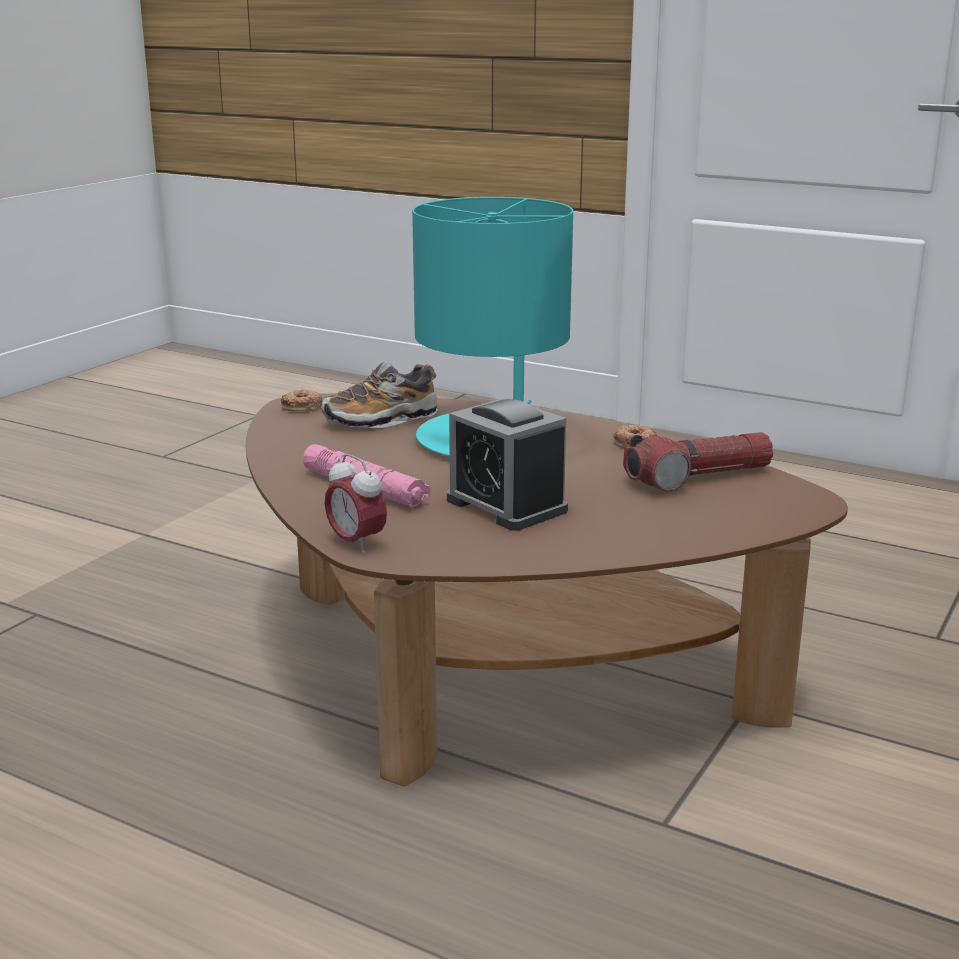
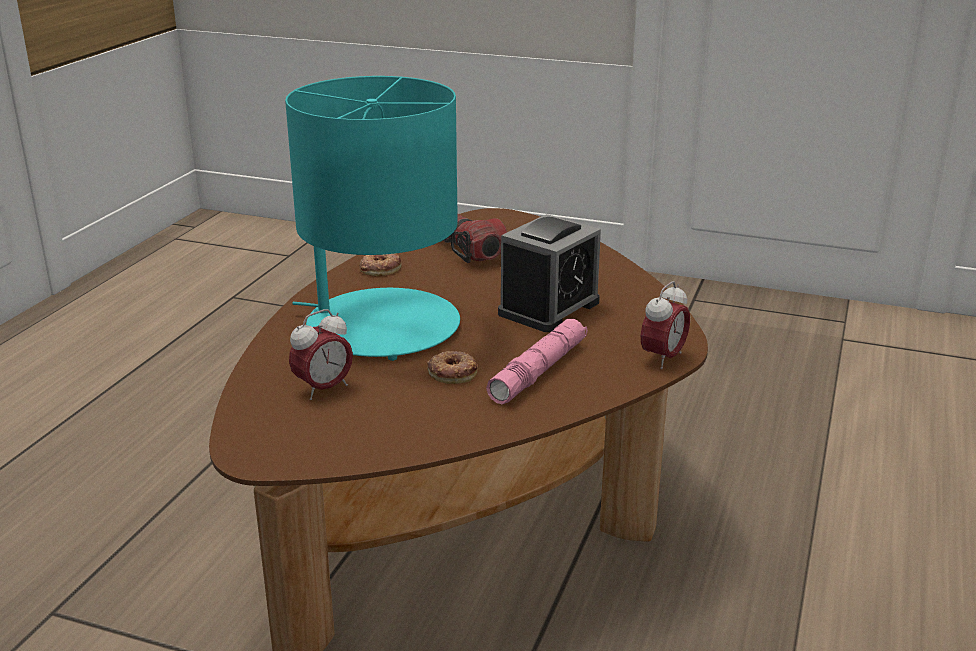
camera: 100 degrees left, 5 degrees up
(302, 406) = (271, 448): donut -> donut (452, 372)
(381, 419) = (323, 389): shoe -> alarm clock

